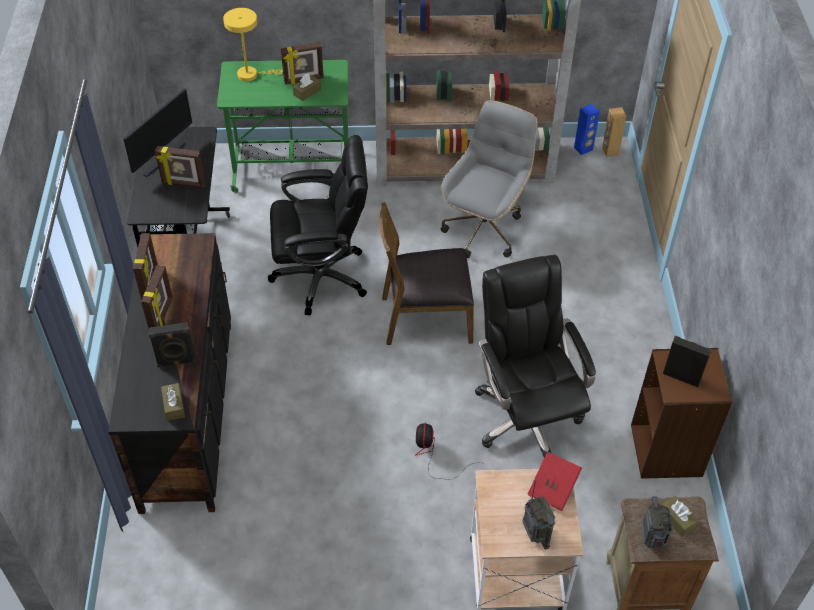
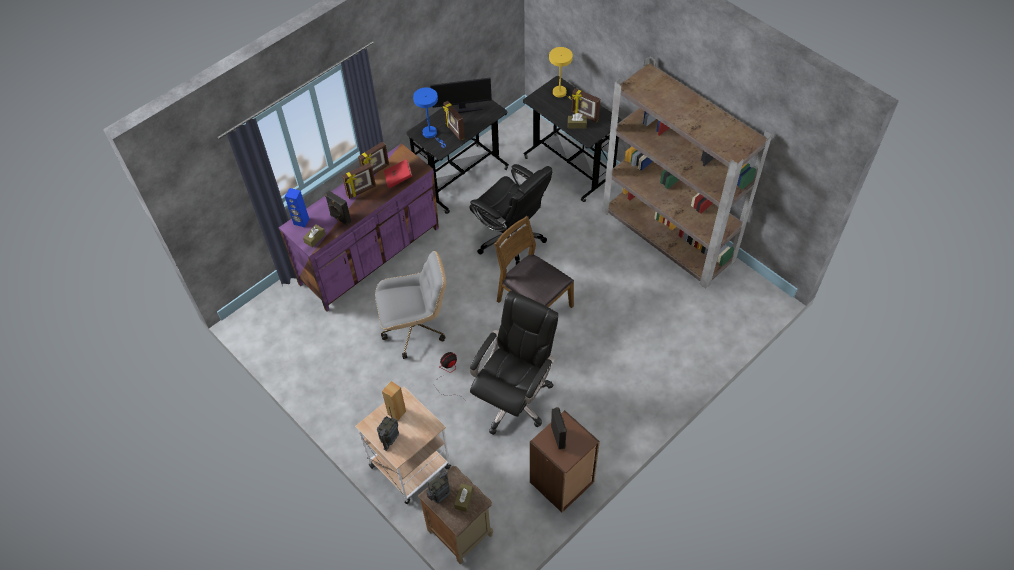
camera: 50 degrees right, 5 degrees up
(161, 204) = (431, 134): none -> blue table lamp
(190, 412) = (371, 255): black cabinet -> purple cabinet
(292, 169) = (570, 167): green desk -> black desk
(485, 229) = (628, 283): grey office chair -> grey office chair (416, 331)
(553, 488) = (425, 427): red book -> red book (398, 178)
(583, 149) = (752, 283): blue speaker -> blue speaker (301, 222)
(609, 151) = (766, 297): brown speaker -> brown speaker (396, 412)

